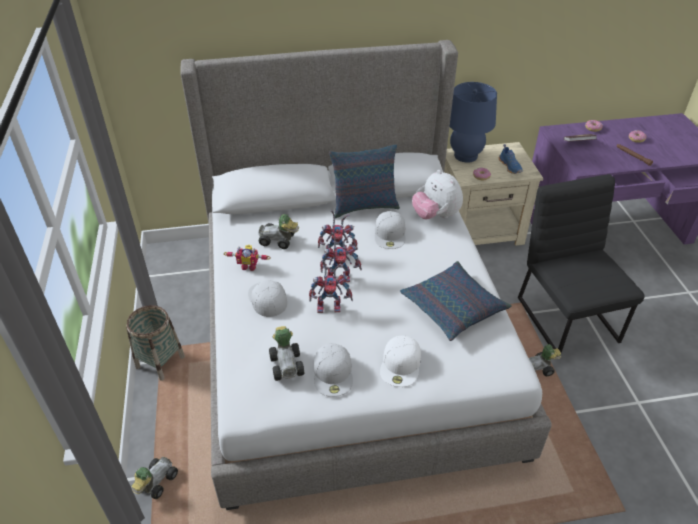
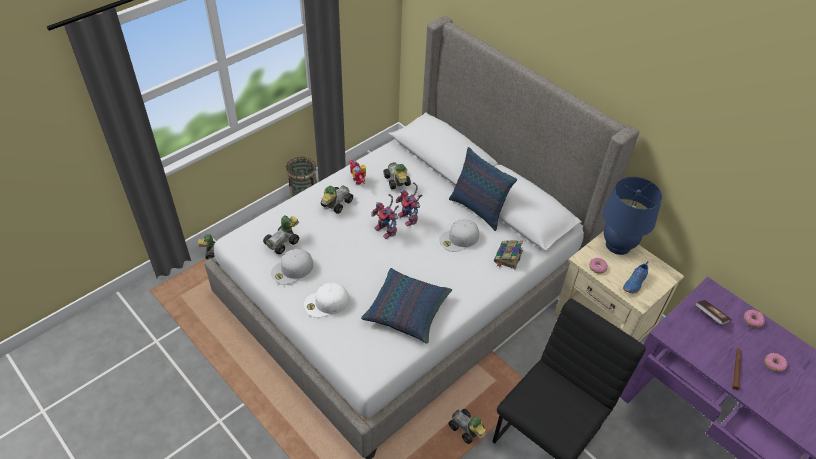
camera: 55 degrees right, 5 degrees up
(267, 298) = (335, 204): white cap -> toy car
(331, 305) = (353, 239): toy robot -> none
(435, 215) = (508, 257): plush toy -> book

